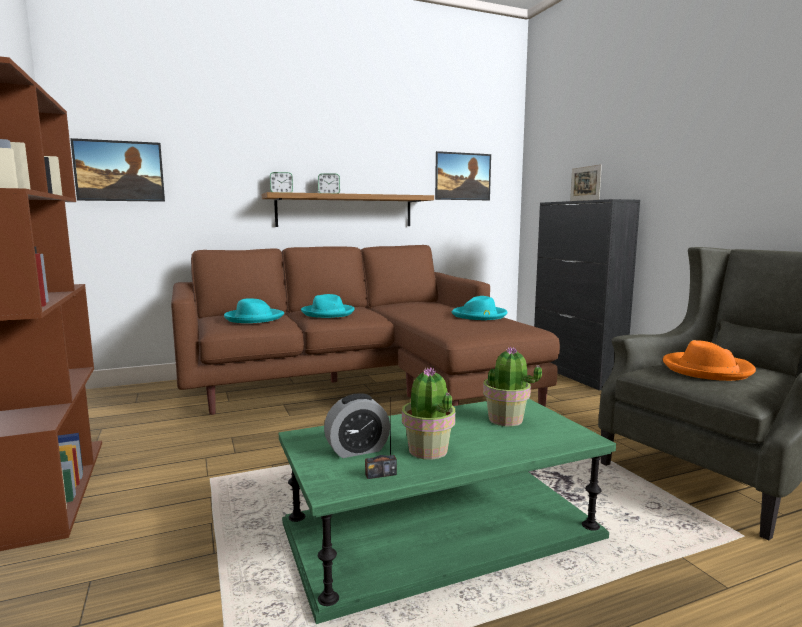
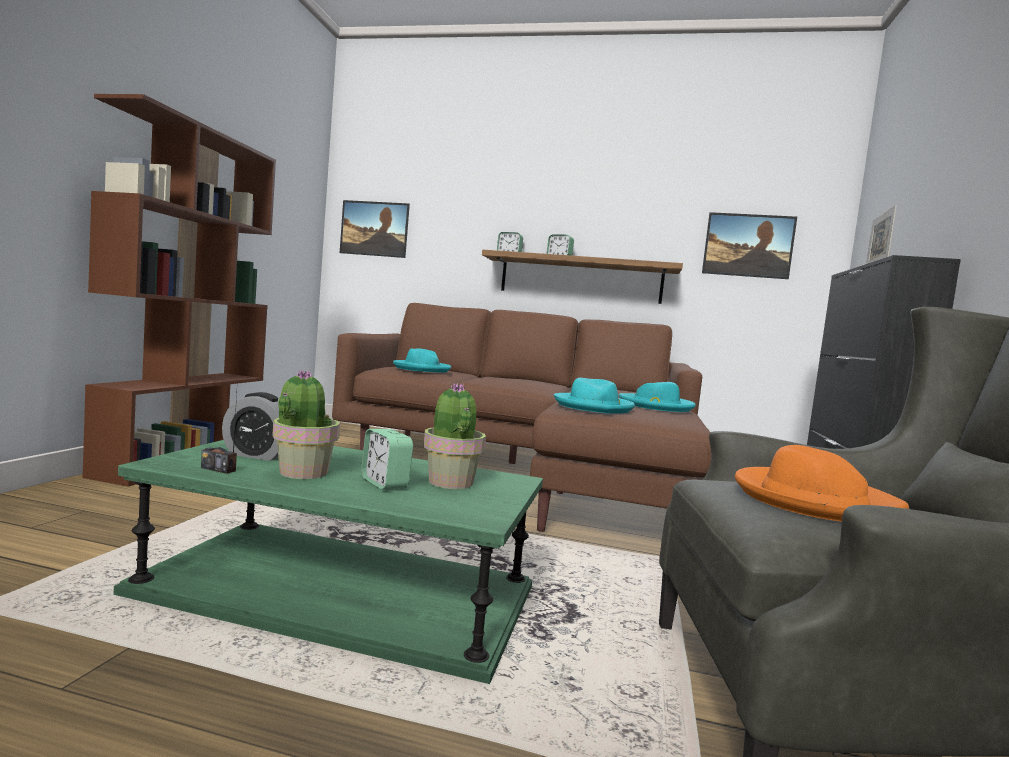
camera: 35 degrees right, 5 degrees down
(328, 313) = (499, 378): turquoise hat -> turquoise hat (594, 407)
(485, 437) = (384, 483): none -> alarm clock

